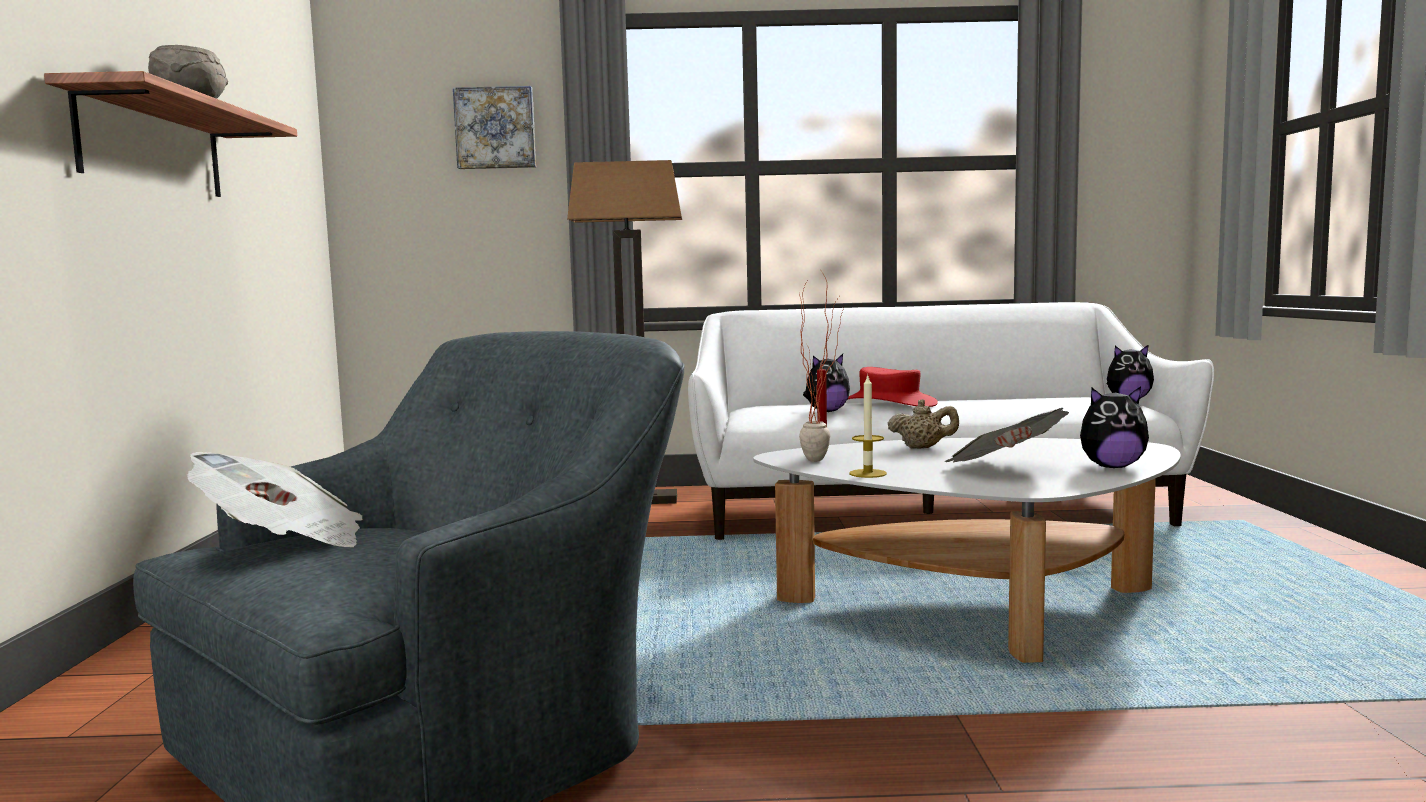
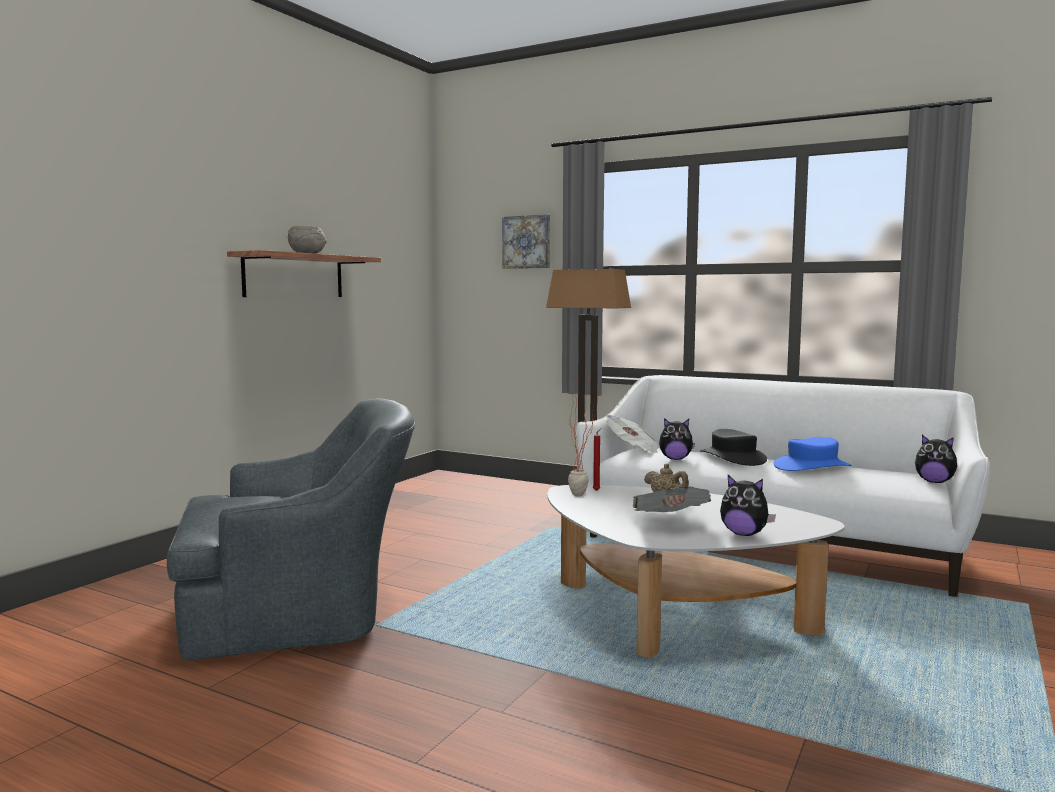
camera: 30 degrees right, 0 degrees up
(285, 542) = (234, 499): newspaper -> newspaper (633, 449)
(868, 473) = (582, 510): candle -> none
(889, 403) = (733, 458): red hat -> black hat
(990, 401) = (812, 466): none -> blue hat

